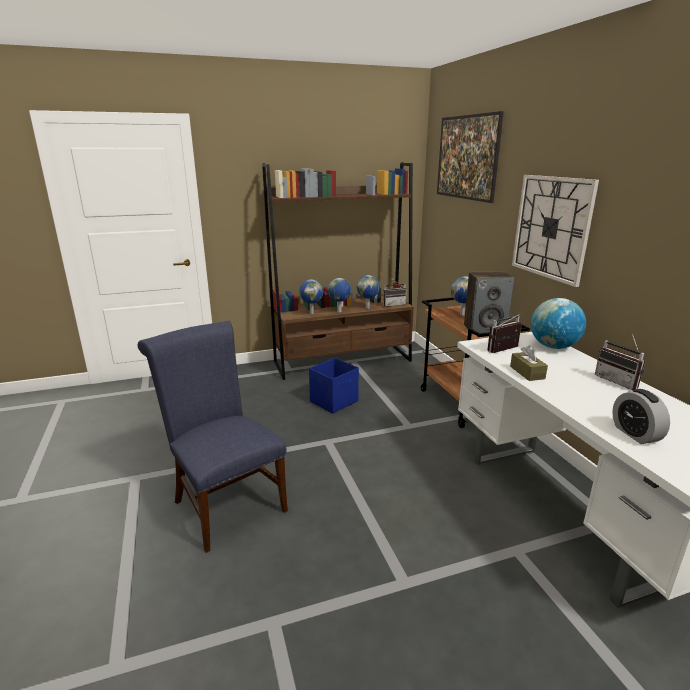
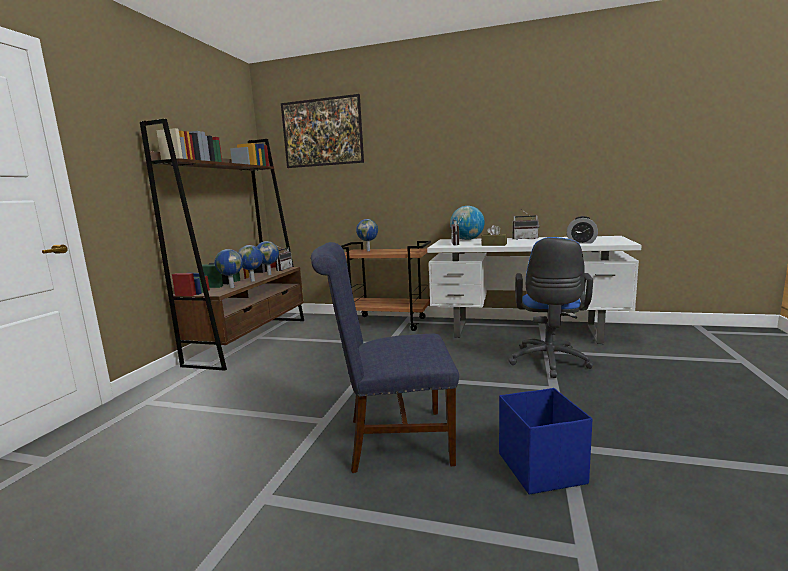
camera: 55 degrees left, 10 degrees down
(334, 401) = (308, 358): blue storage box -> blue storage box (541, 468)
(477, 561) = (548, 363): none -> blue office chair
(484, 329) = (402, 251): speaker -> none
(551, 227) = (429, 167): wall clock -> none

